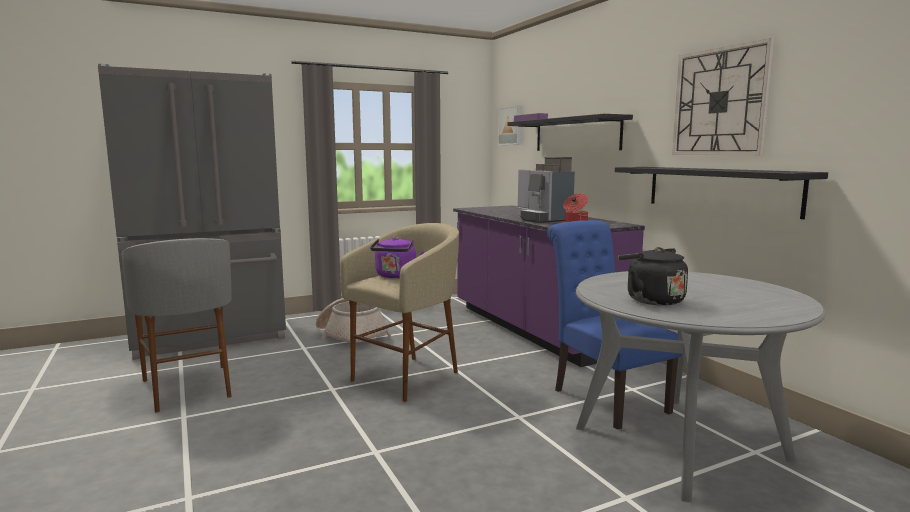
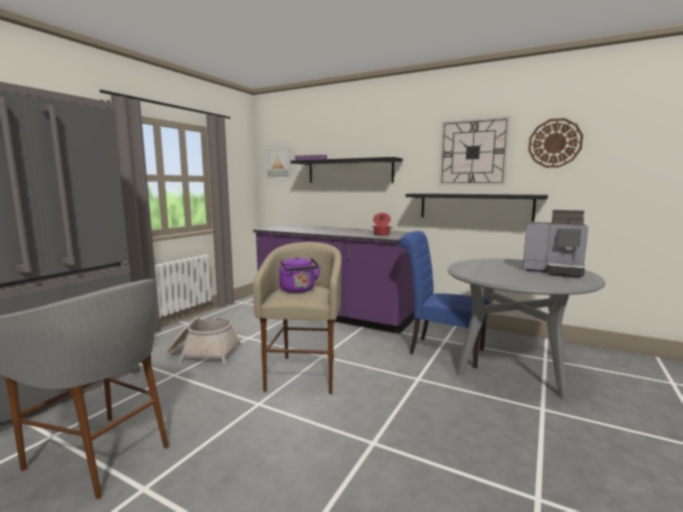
camera: 35 degrees left, 0 degrees up
(542, 219) = (350, 233): coffee machine -> coffee machine (554, 271)
(651, 300) = (520, 279): black kettle -> none
(842, 80) = (554, 143): none -> wall clock

